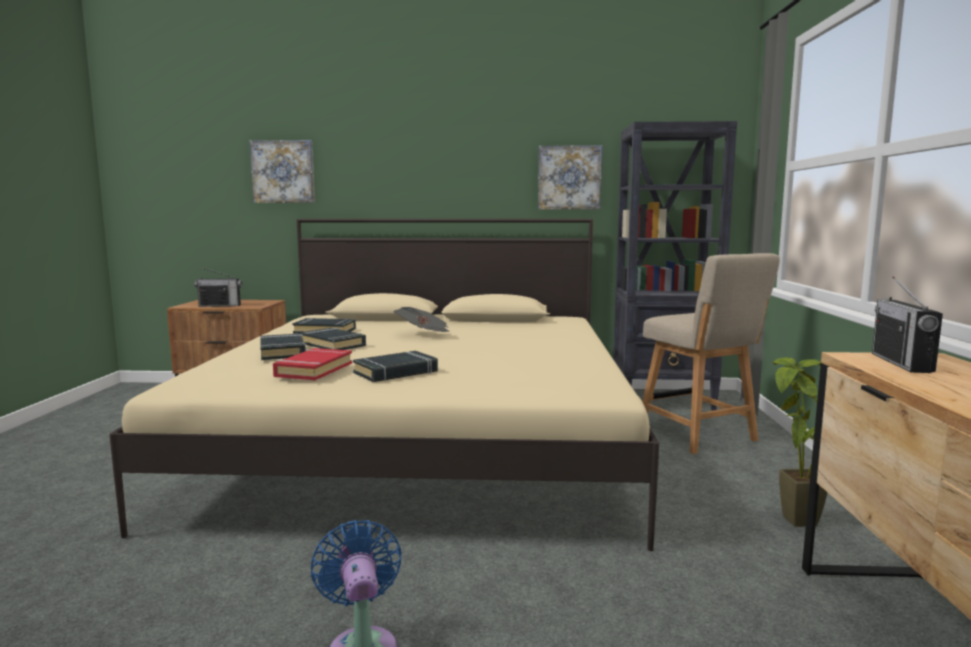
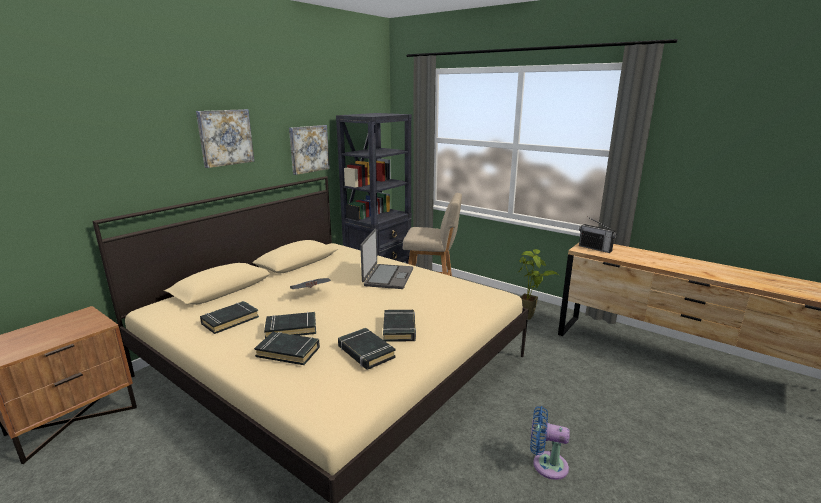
camera: 55 degrees left, 10 degrees up
(220, 305) = (50, 340): radio -> none
(283, 172) = (60, 173): picture -> picture (225, 137)
(313, 370) = (365, 352): red book -> black book
(532, 345) = (388, 277): none -> laptop

